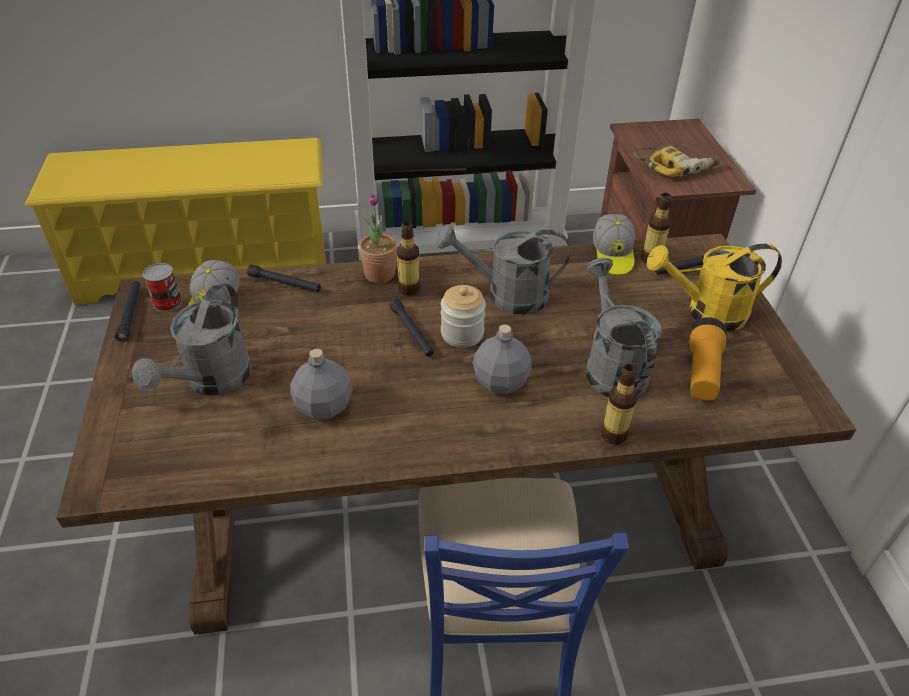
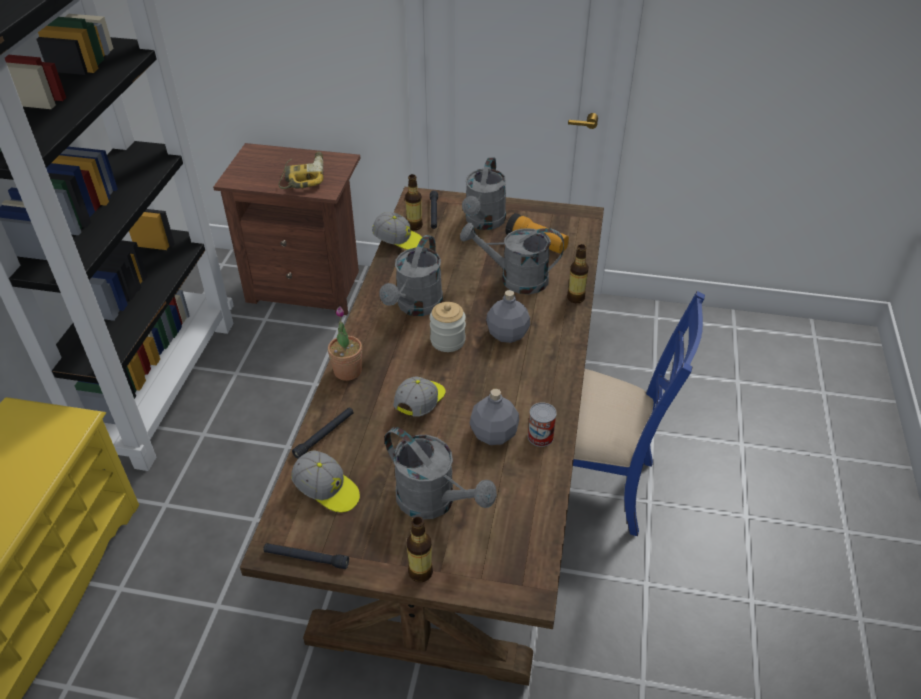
camera: 70 degrees left, 0 degrees up
(167, 302) = (303, 527): can -> can (540, 436)
(352, 337) = (421, 403): none -> cap
(409, 289) = (378, 358): bottle -> bottle (420, 572)
(412, 332) = (432, 367): black flashlight -> none
(706, 313) = (483, 222): yellow watering can -> grey watering can

